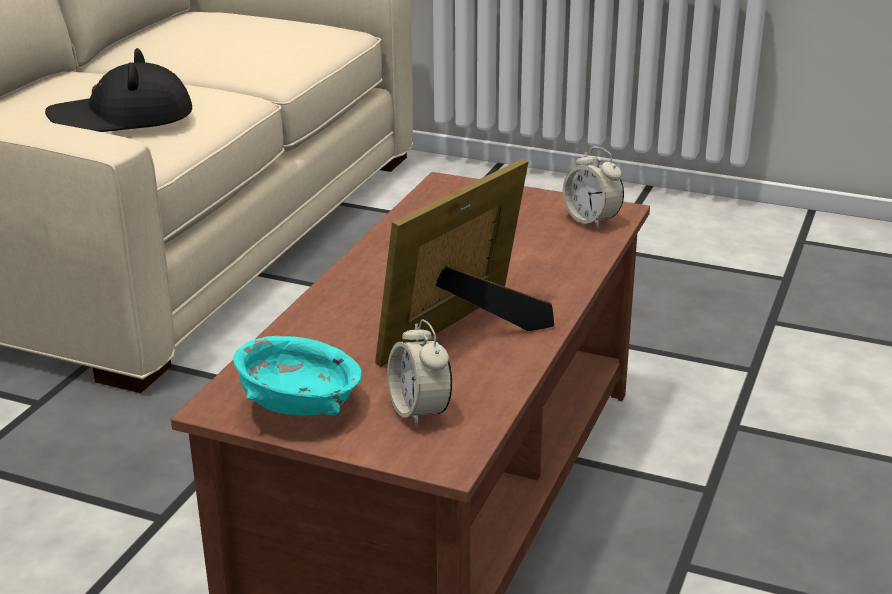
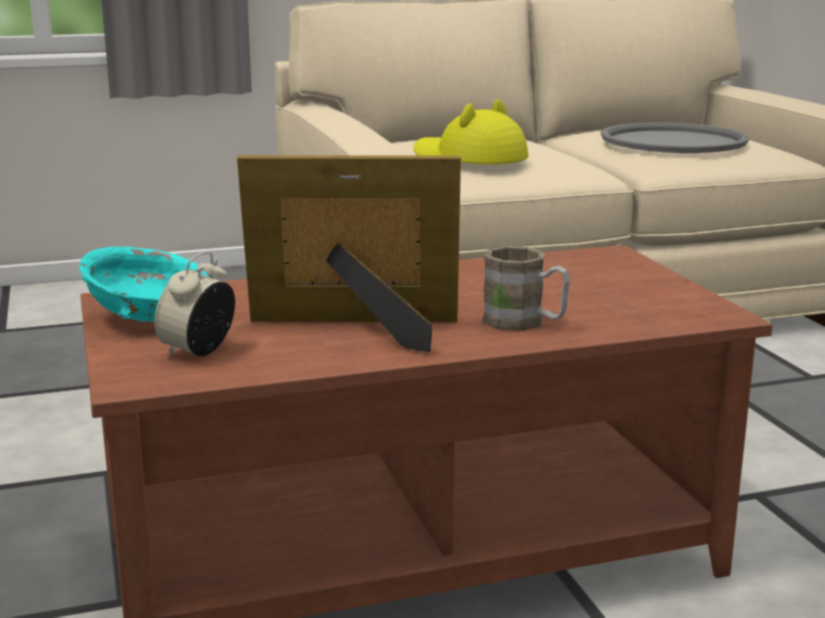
camera: 50 degrees right, 10 degrees down
(122, 118) = (469, 158): black hat -> yellow hat
(236, 39) = (673, 141): none -> grey tray
(540, 272) = (525, 323): none -> brown mug
(591, 220) = (676, 312): alarm clock -> none

